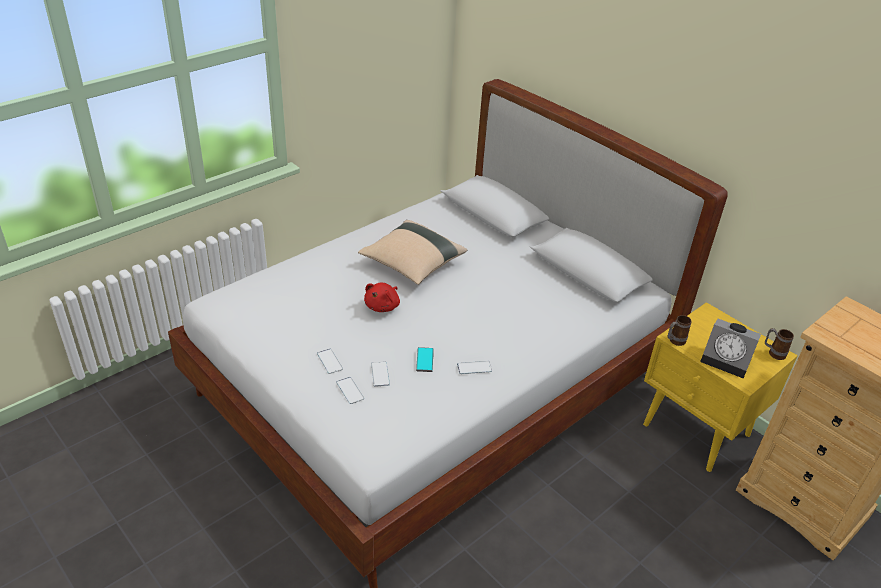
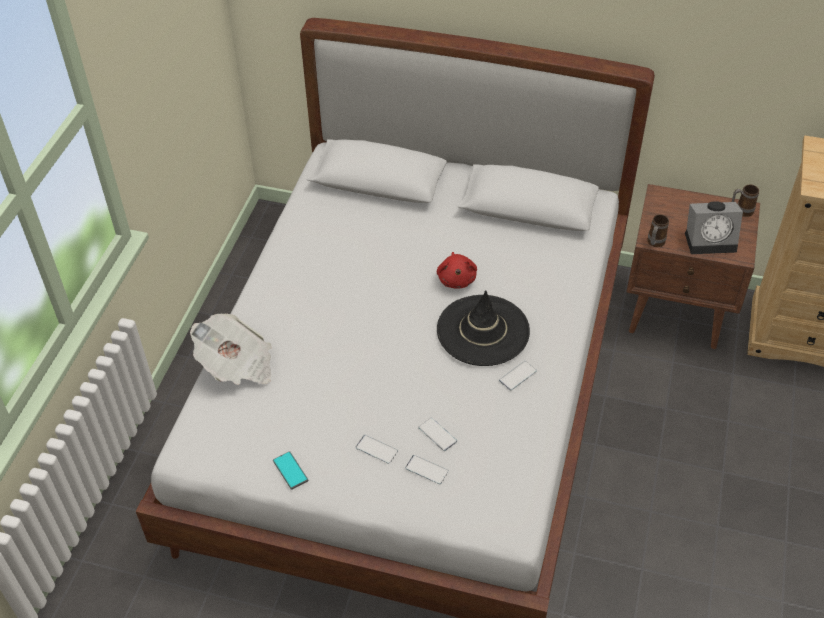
camera: 30 degrees left, 10 degrees up
(292, 270) = (237, 365): none -> newspaper
(383, 306) = (371, 355): red plush toy -> red plush toy (456, 279)
(412, 264) = (353, 288): beige pillow -> none
(425, 360) = (466, 394): phone -> phone (290, 470)
(476, 328) = (483, 331): none -> black hat
(697, 431) = (678, 312): yellow nightstand -> brown nightstand

